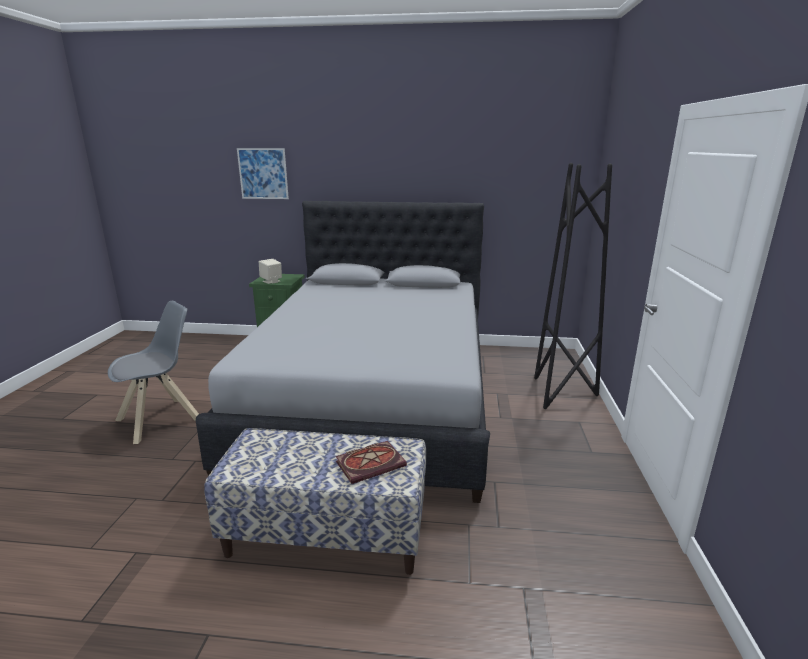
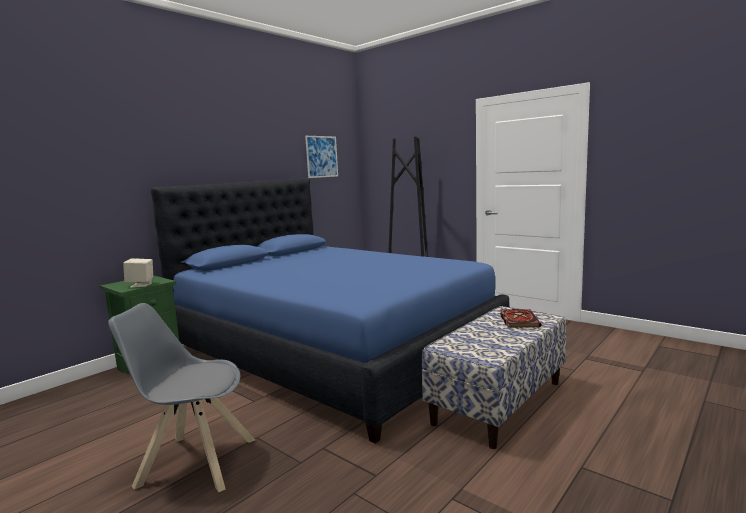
camera: 55 degrees left, 10 degrees down
(162, 419) = (194, 462): grey chair -> grey chair turned 75 degrees counterclockwise
(263, 173) = (87, 159): picture -> picture (322, 156)
(375, 397) = (332, 350): grey bed -> blue bed

